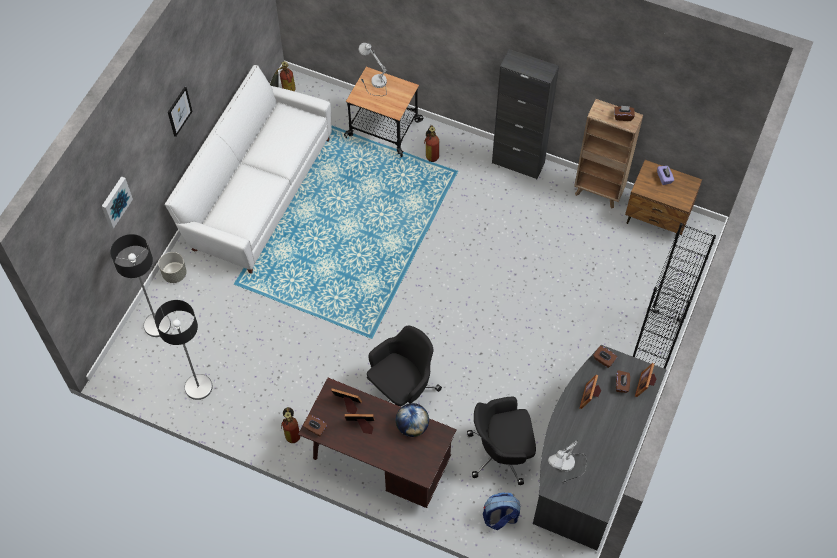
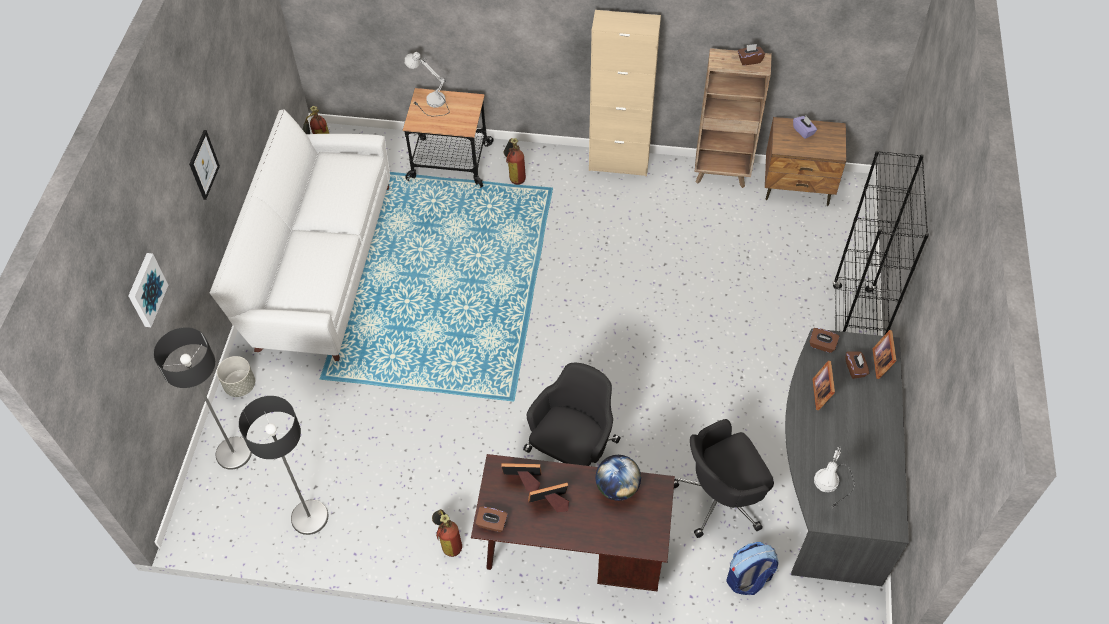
camera: 15 degrees left, 5 degrees down
(518, 163) = (619, 163): black cabinet -> beige cabinet

